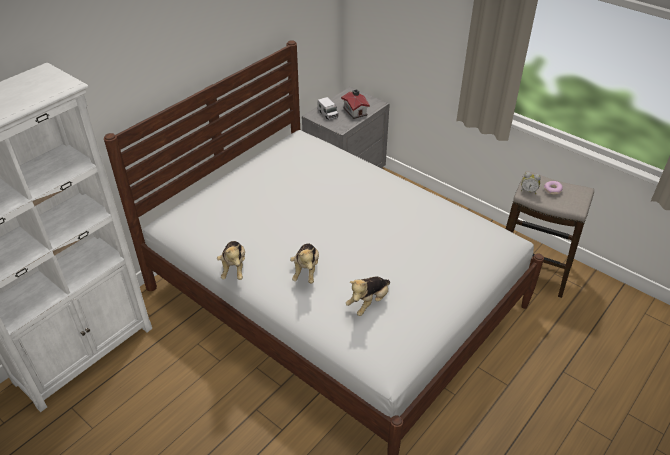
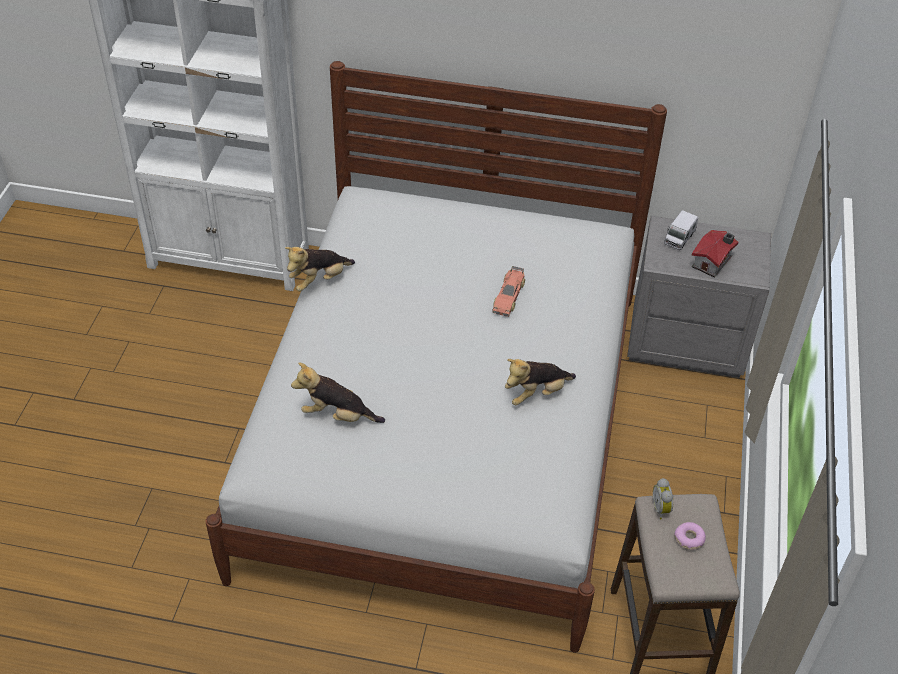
camera: 60 degrees right, 5 degrees up
(306, 271) = (353, 340): plush toy -> plush toy (536, 393)
(322, 189) = (508, 296): none -> toy car

